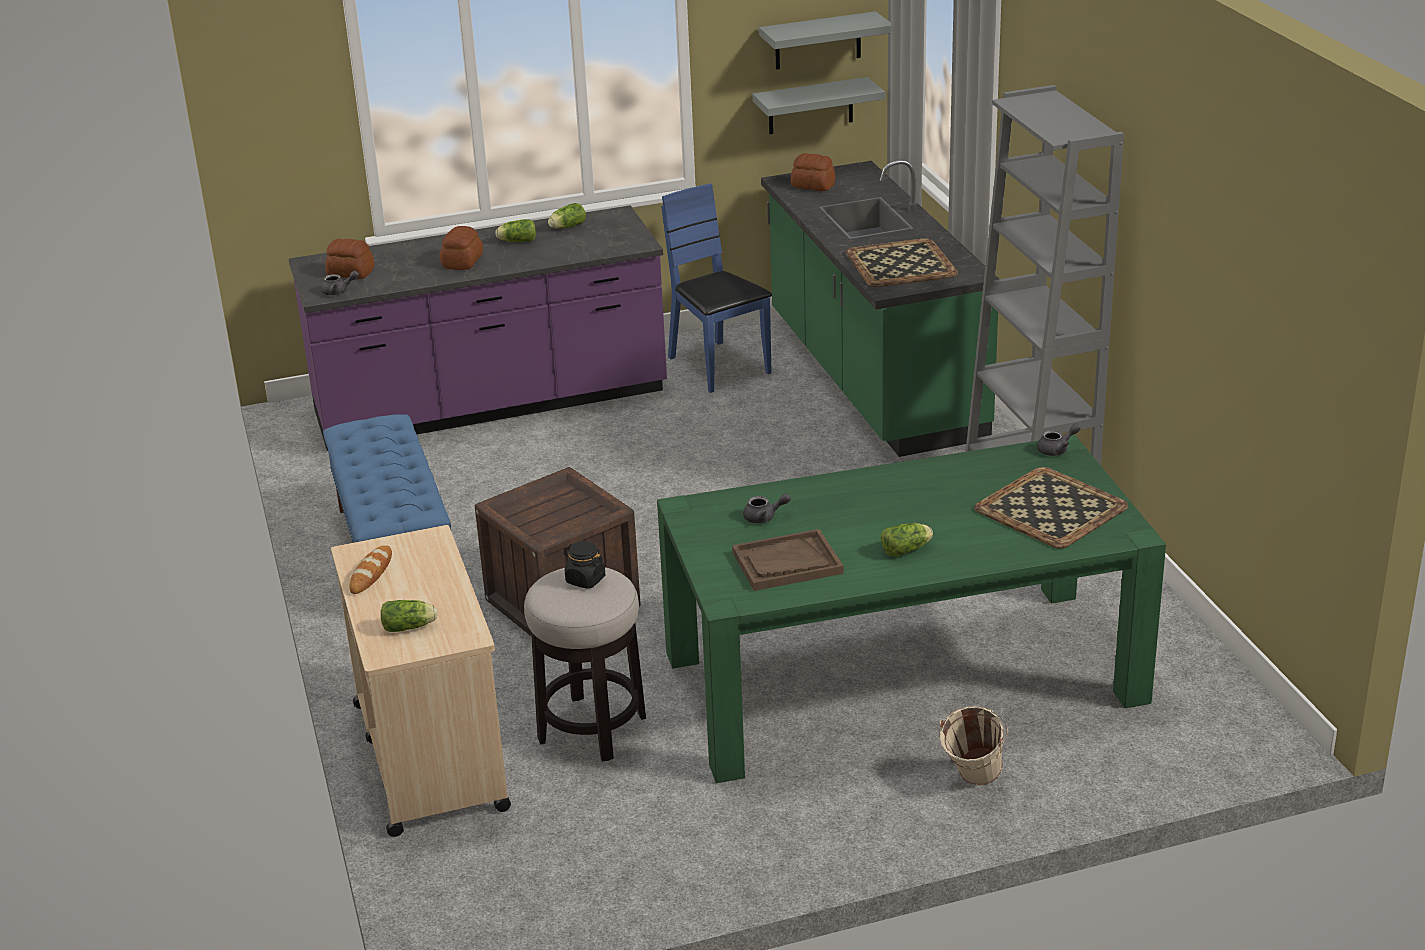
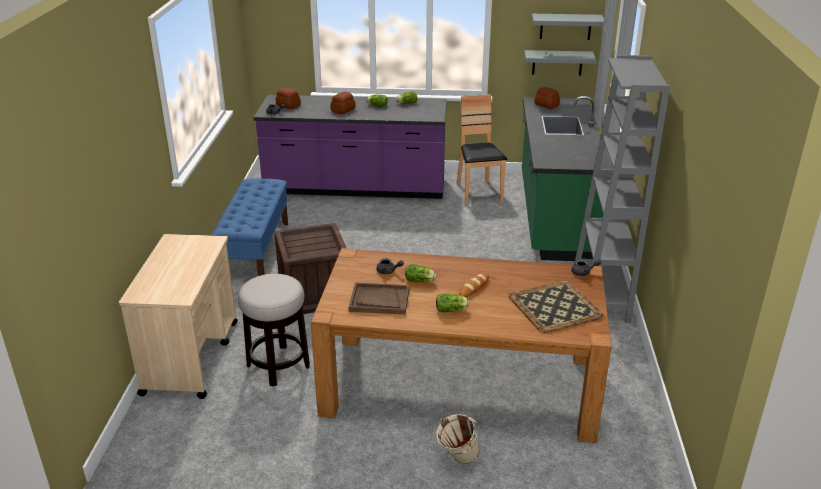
camera: 20 degrees right, 0 degrees up
(371, 573) = (169, 251): bread -> bread (474, 287)
(410, 627) = (160, 285): lettuce -> lettuce (420, 281)
(585, 580) = (276, 282): black jar -> none
(718, 367) = (478, 193): blue chair -> brown chair
(901, 263) = (563, 151): tray -> none
(902, 677) = (460, 384): green dining table -> brown dining table

